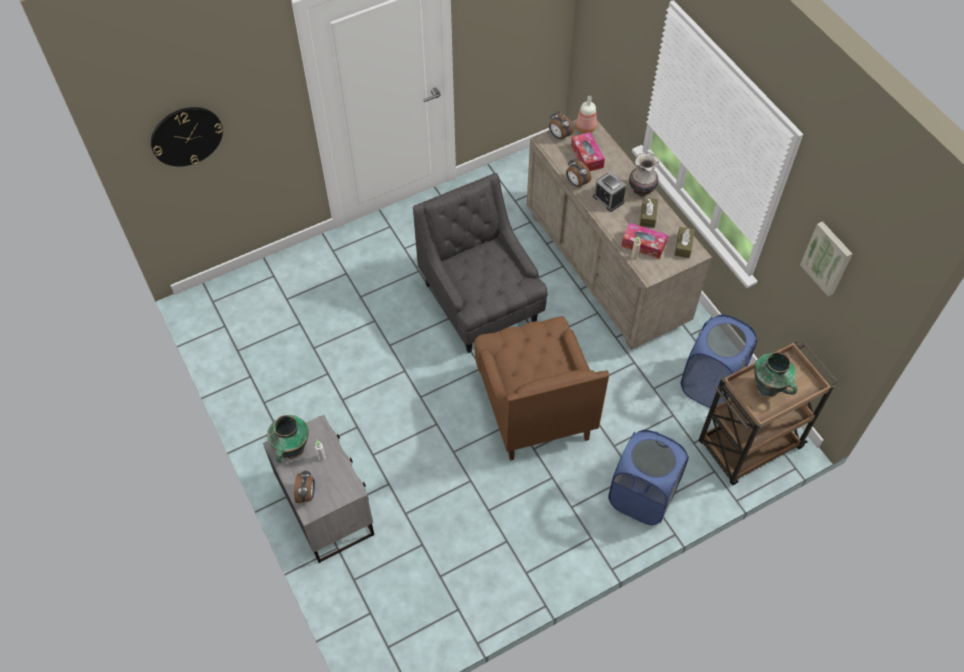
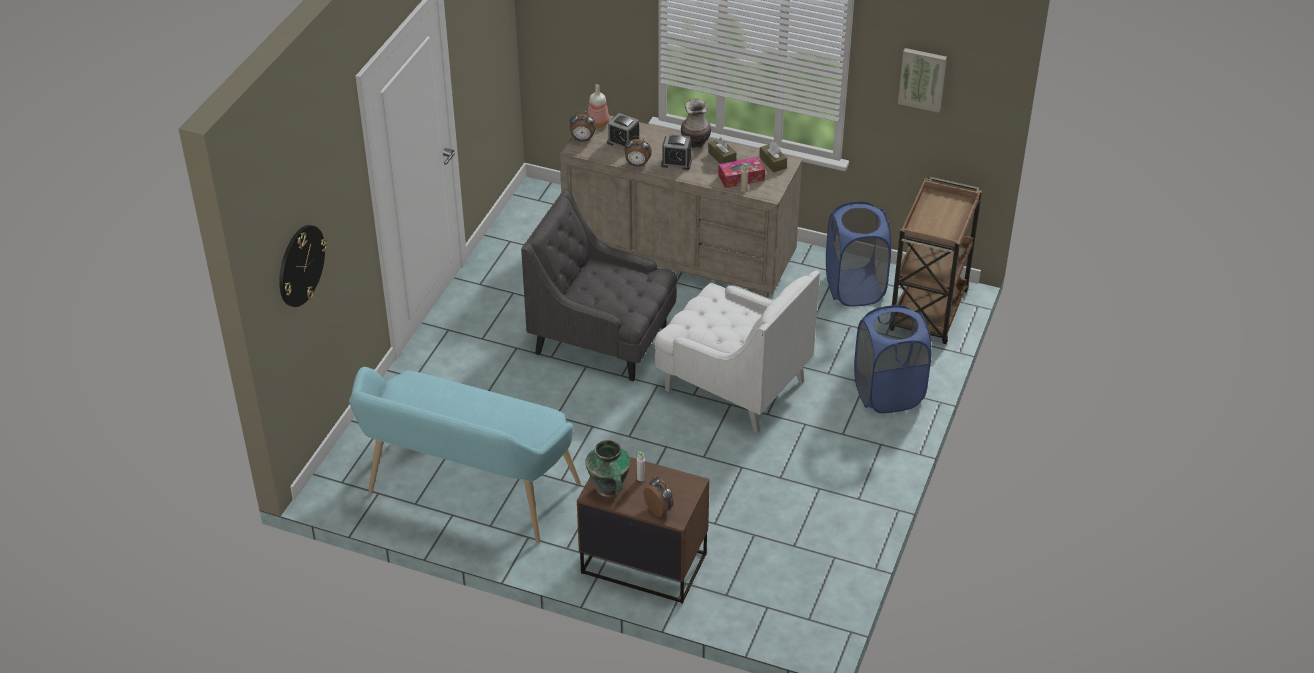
camera: 40 degrees left, 15 degrees down
(274, 366) = (466, 494): none -> turquoise bench
(327, 509) = (643, 563): grey nightstand -> brown nightstand
(533, 406) = (733, 385): brown armchair -> white armchair
(587, 156) = (623, 142): tissue box -> alarm clock
(768, 389) = (937, 220): vase -> none

